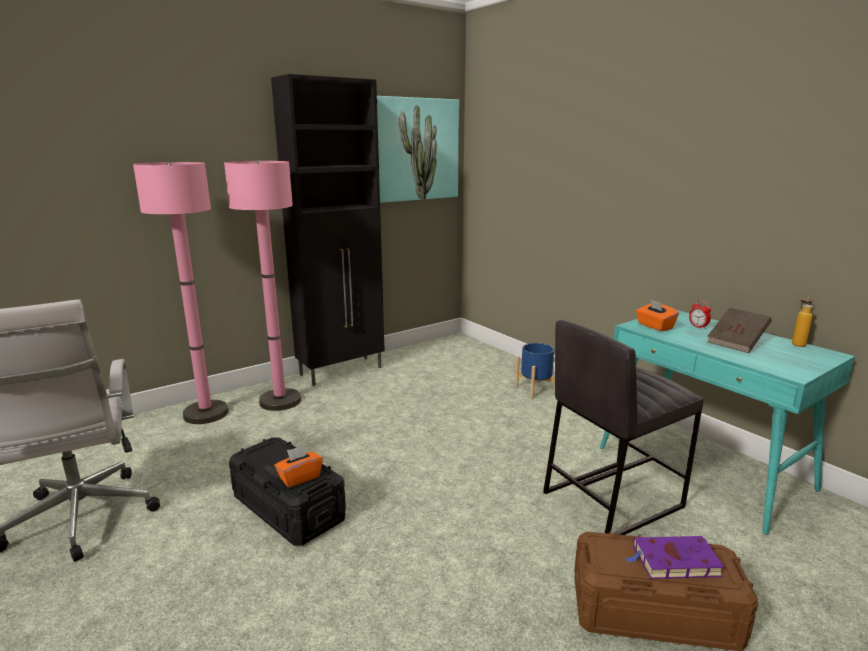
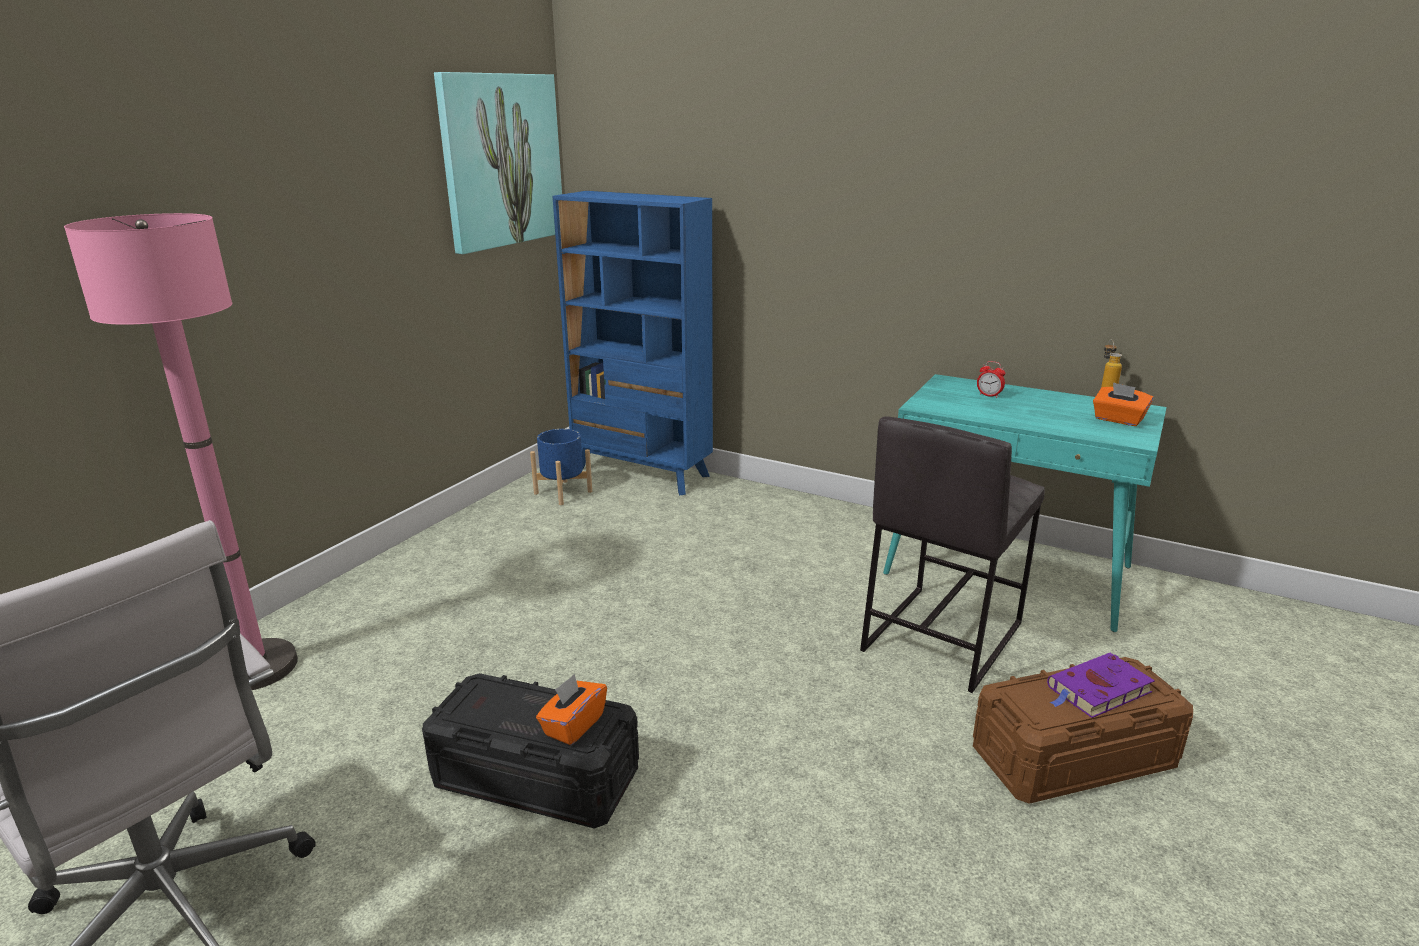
camera: 25 degrees left, 5 degrees up
(280, 401) = (377, 614): pink floor lamp -> none
(342, 371) = (444, 541): black cabinet -> none
(483, 354) = (642, 473): none -> blue bookcase
(535, 389) = (750, 511): blue planter -> blue planter (563, 492)
(654, 326) = (944, 403): orange tissue box -> orange tissue box (1118, 420)
(736, 342) = (1047, 410): brown book -> none

